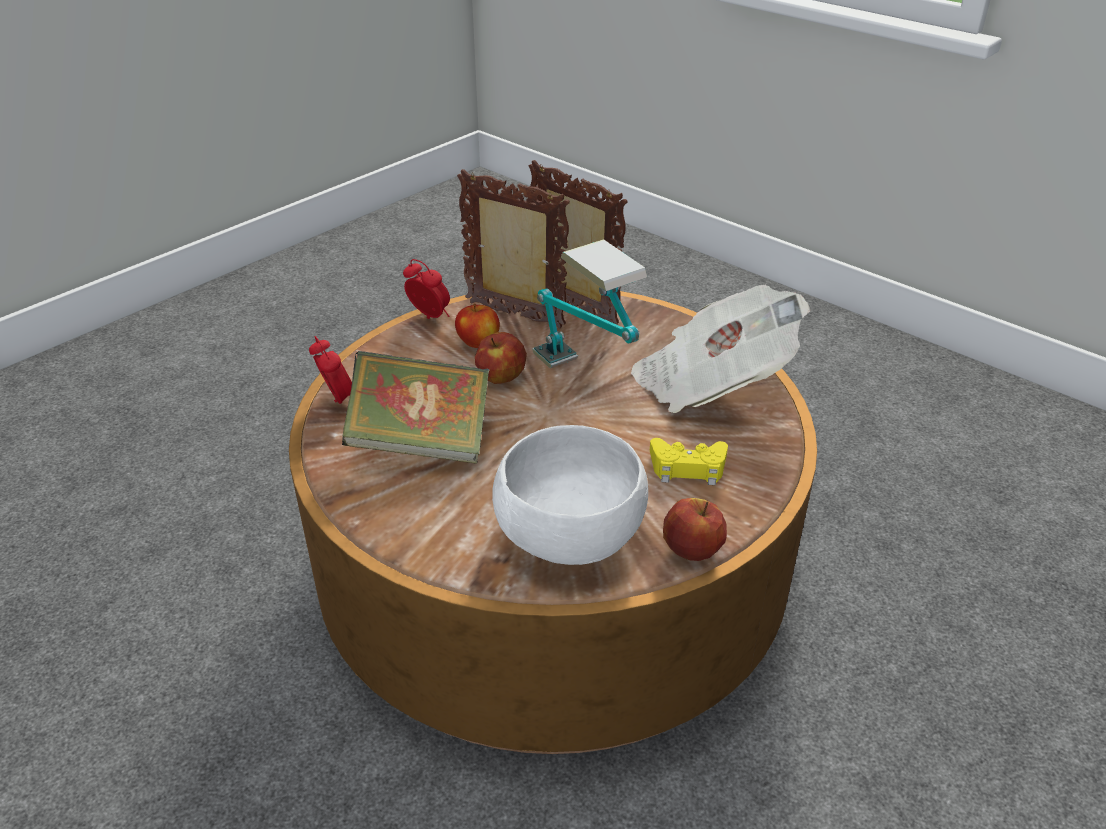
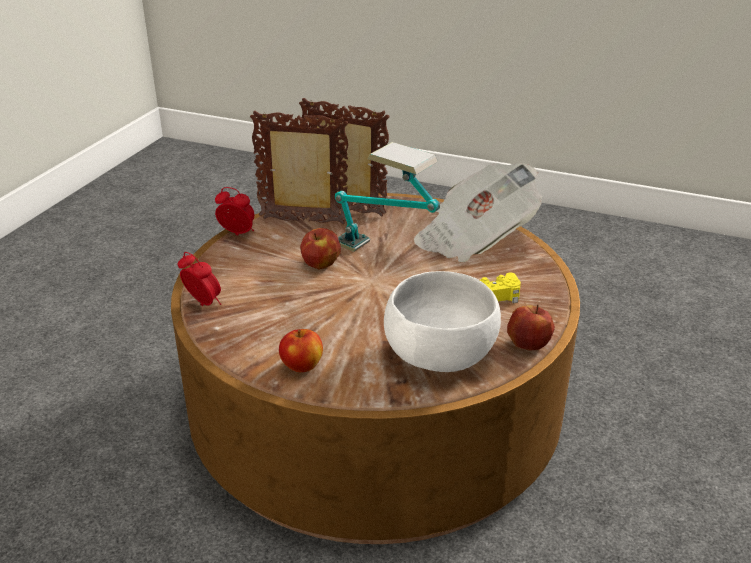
camera: 20 degrees left, 5 degrees down
(421, 442) = (289, 319): book -> none
(478, 343) = (288, 244): apple -> apple (302, 366)

